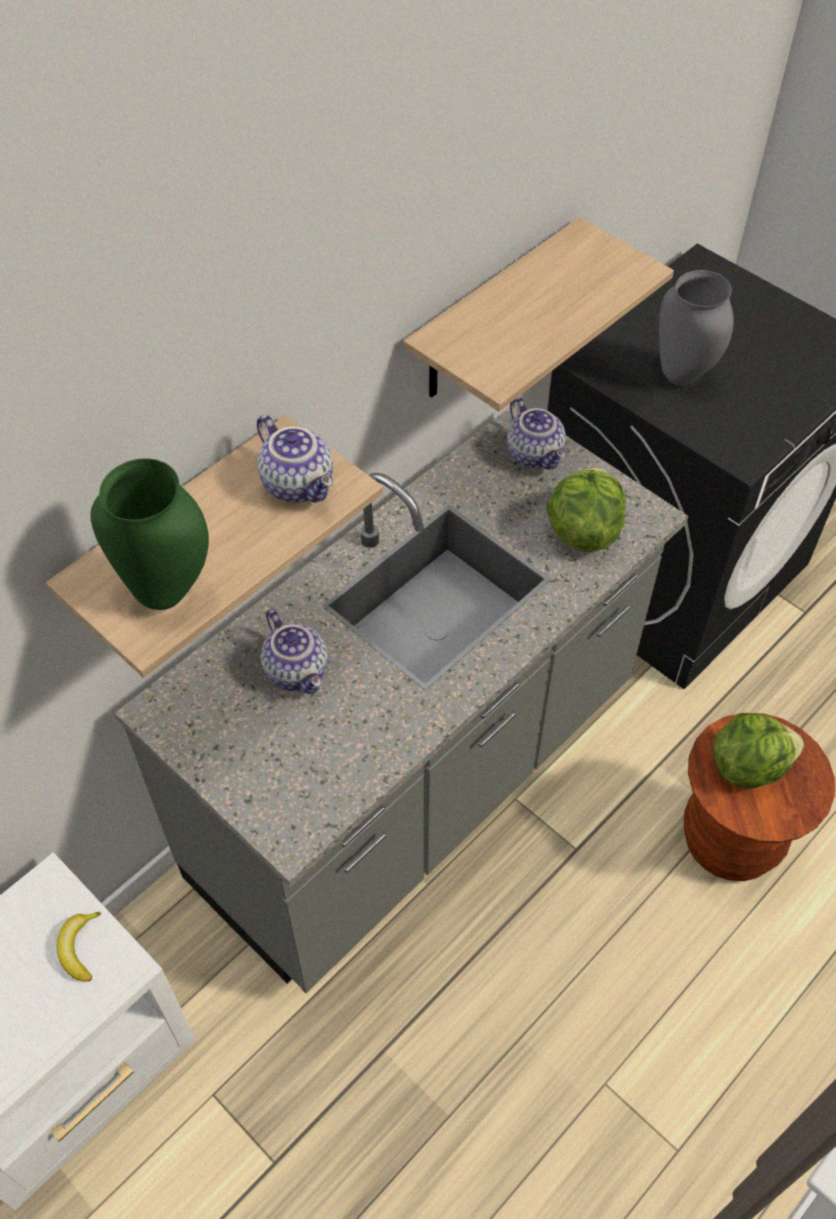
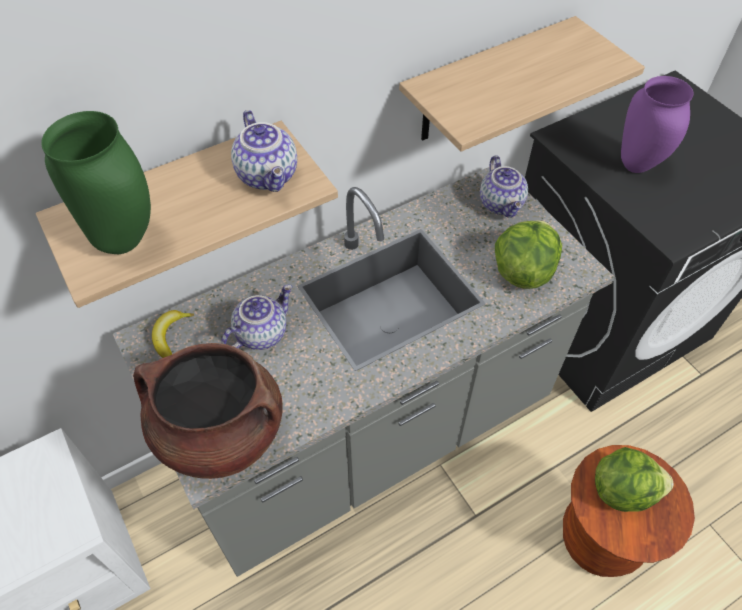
camera: 15 degrees right, 0 degrees up
(79, 948) = (50, 508): banana -> banana (171, 336)
(292, 795) = (220, 432): none -> brown cooking pot
(298, 671) = (261, 333): teapot -> teapot turned 120 degrees counterclockwise
(681, 377) = (636, 166): grey vase -> purple vase

